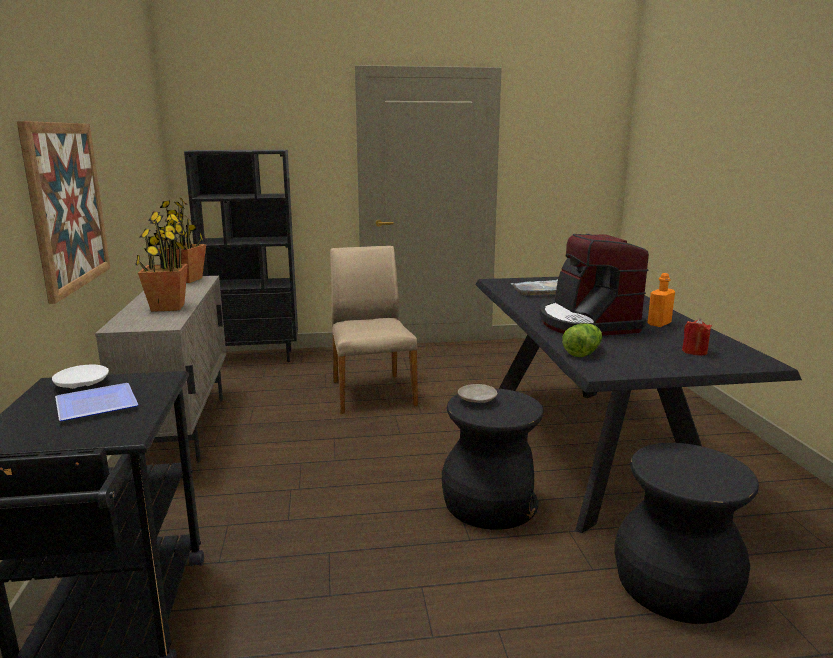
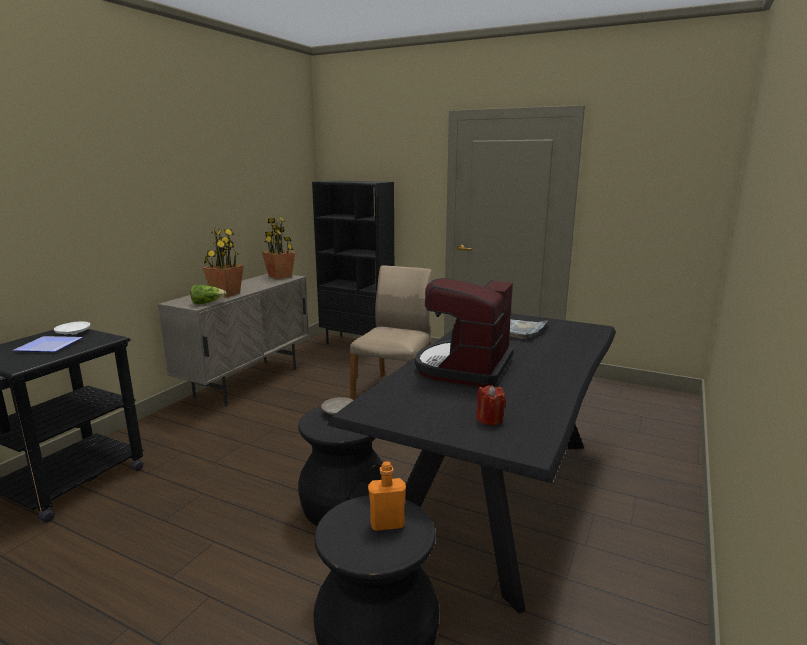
camera: 35 degrees right, 0 degrees up
(67, 206) = (145, 220): picture -> none
(582, 352) = (391, 391): lettuce -> lettuce (207, 303)
(659, 324) = (531, 384): orange bottle -> orange bottle (387, 524)

